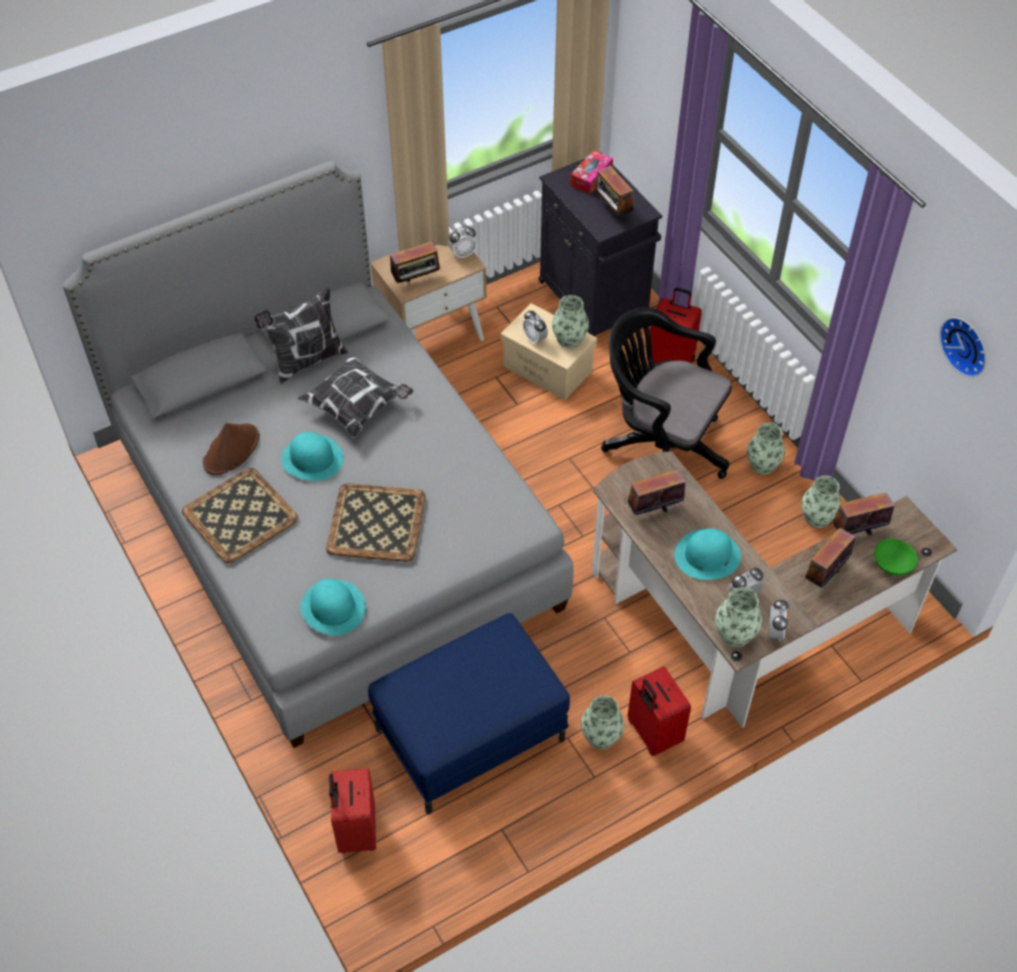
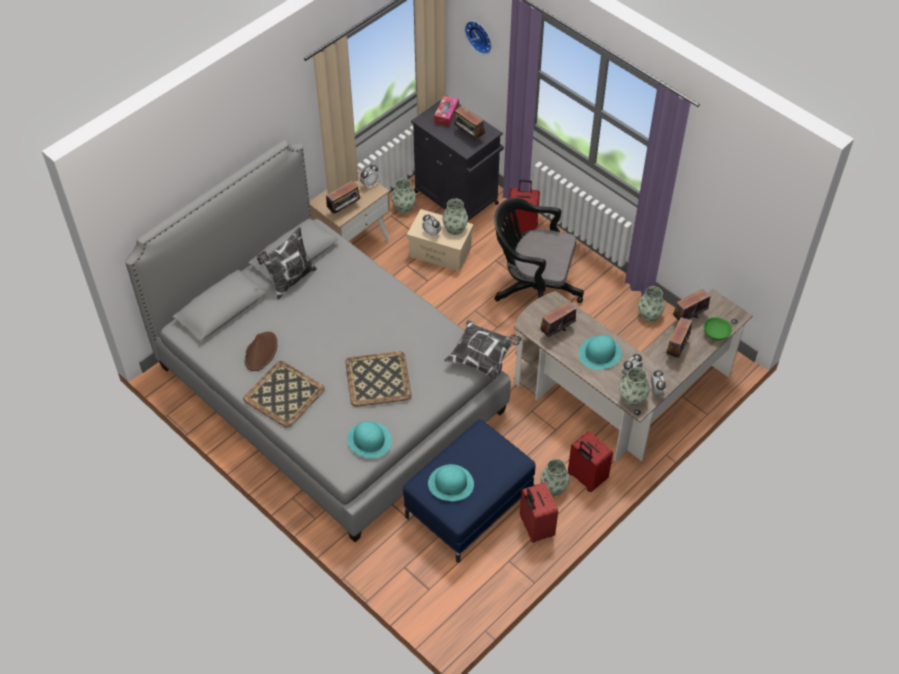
camera: 15 degrees left, 0 degrees up
(312, 458) = (319, 346): turquoise hat -> turquoise hat (451, 483)
(355, 830) = (414, 584): red suitcase -> red suitcase (535, 528)
(357, 407) = (336, 305): pillow -> pillow (483, 357)
(762, 464) = (604, 287): vase -> vase (404, 207)
(966, 345) = (737, 186): wall clock -> wall clock (480, 36)

